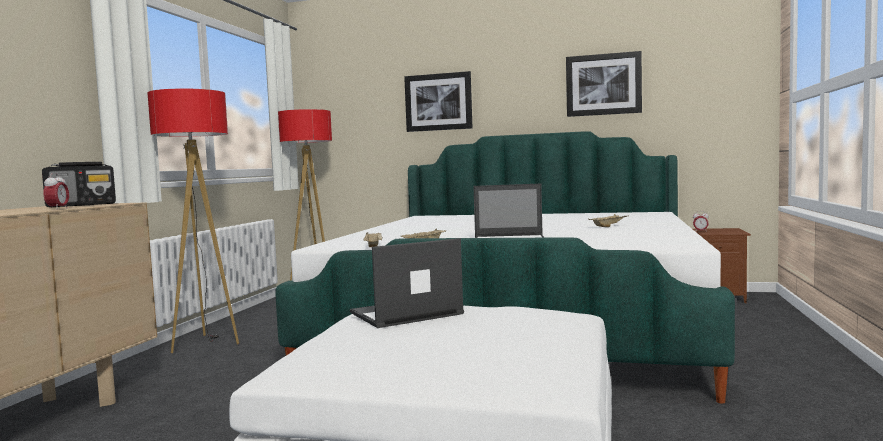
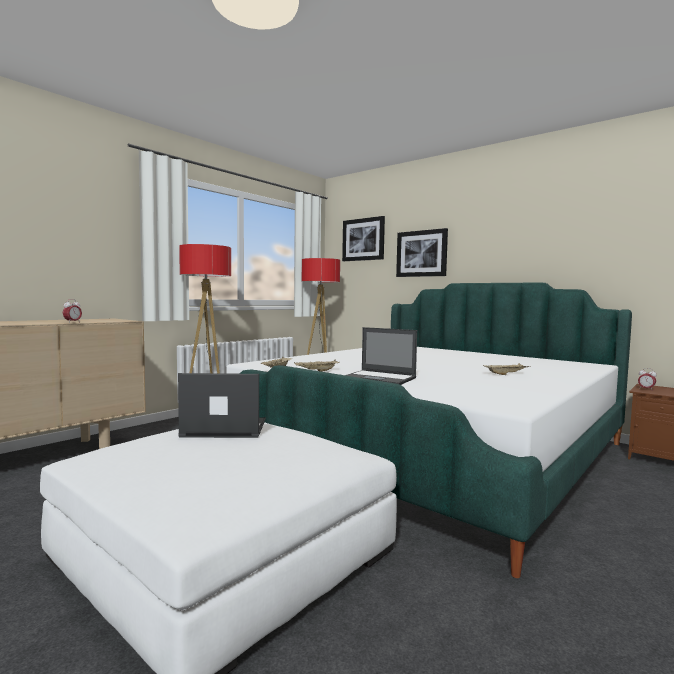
camera: 25 degrees right, 0 degrees up
(82, 205) = (106, 320): radio -> none
(603, 84) = (563, 239): picture -> picture (363, 239)

